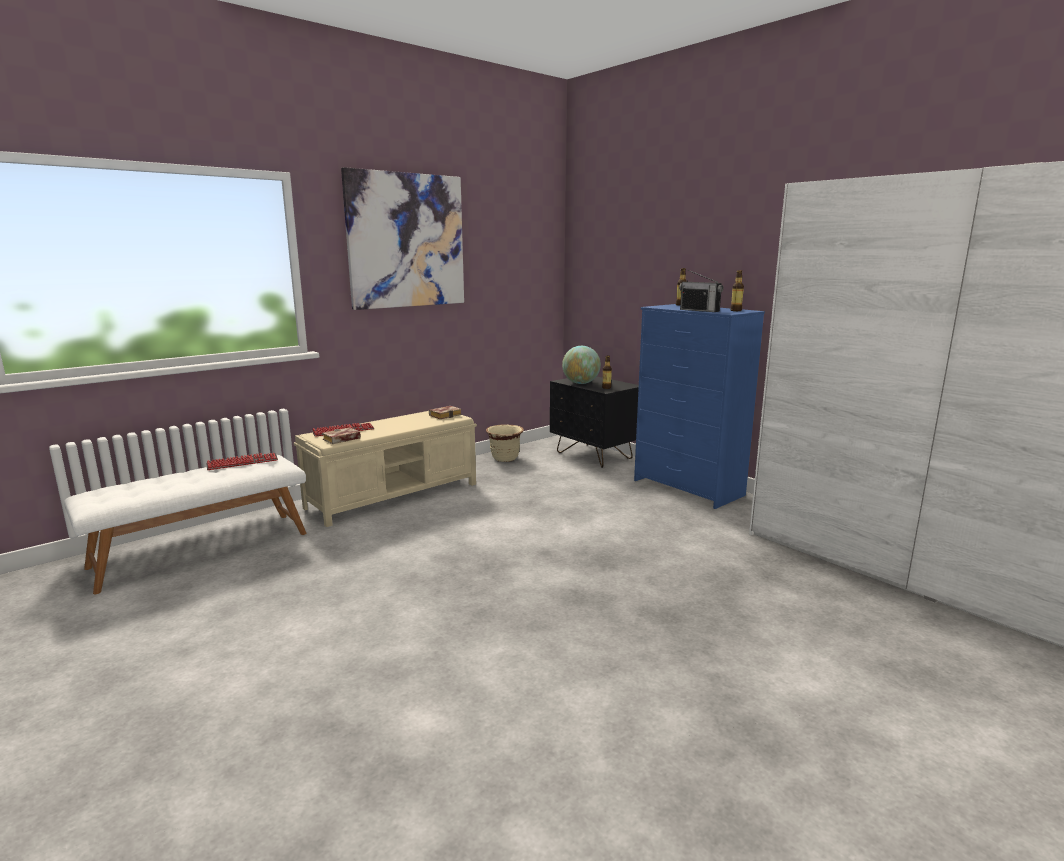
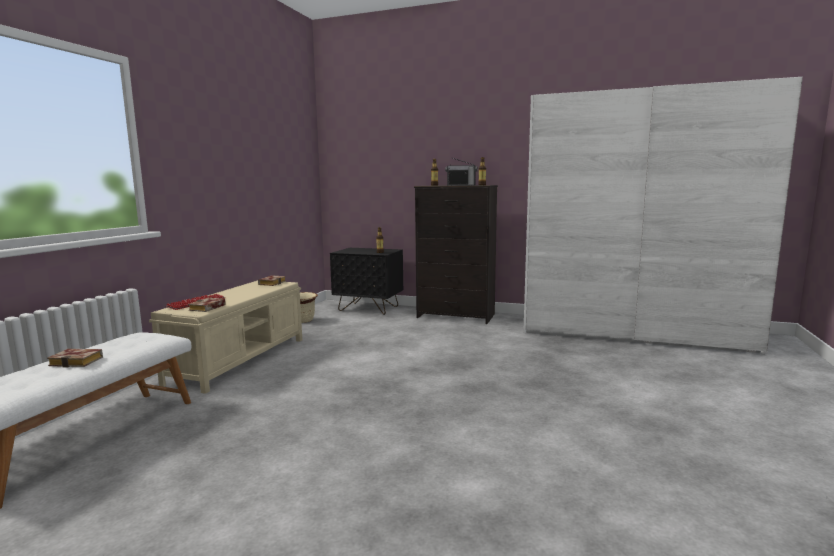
camera: 30 degrees left, 5 degrees down
(191, 479) = (79, 361): none -> book
(242, 462) = (116, 341): keyboard -> none
(406, 241) = (219, 133): picture -> none
(581, 383) = (356, 252): globe -> none
(688, 488) = (456, 316): blue dresser -> black dresser

